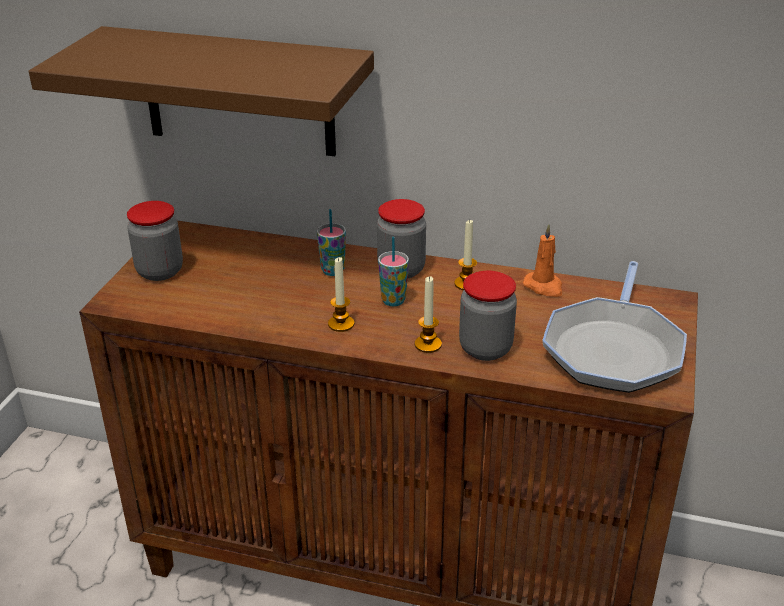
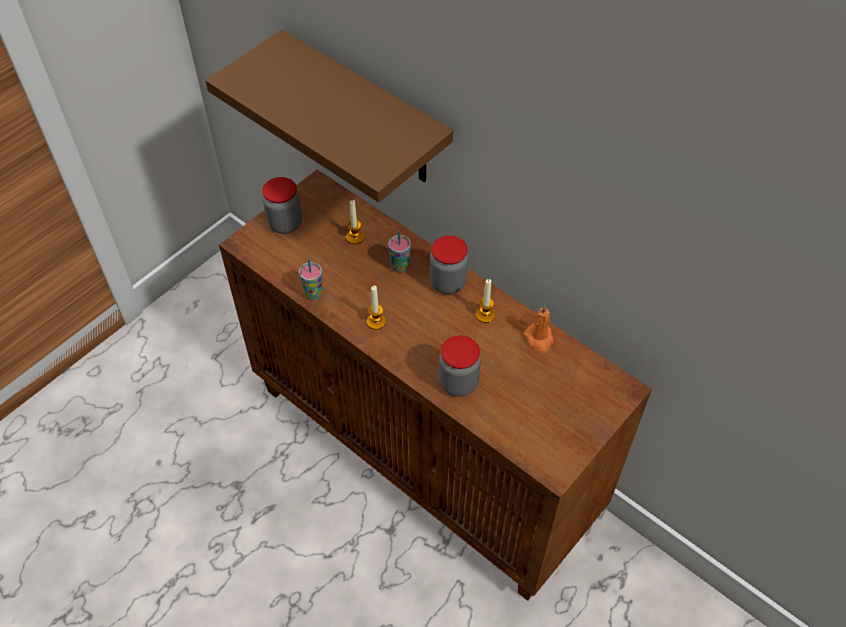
camera: 25 degrees right, 20 degrees up
(393, 301) = (424, 312): cup -> cup (313, 293)
(428, 344) = (422, 364): candle -> candle (355, 237)
(613, 349) = (546, 419): frying pan -> none

